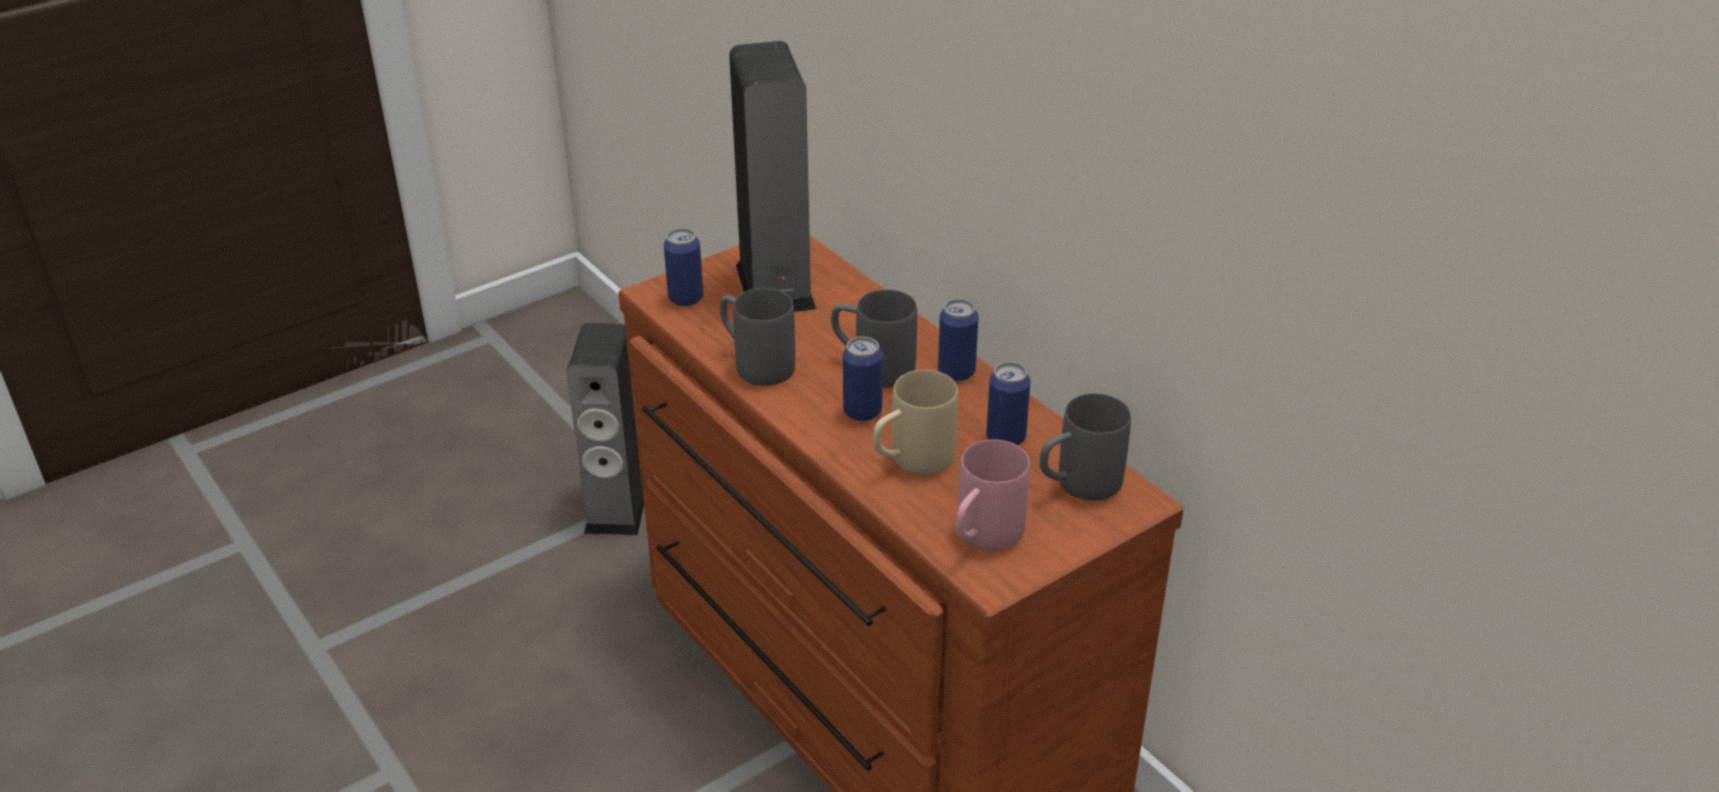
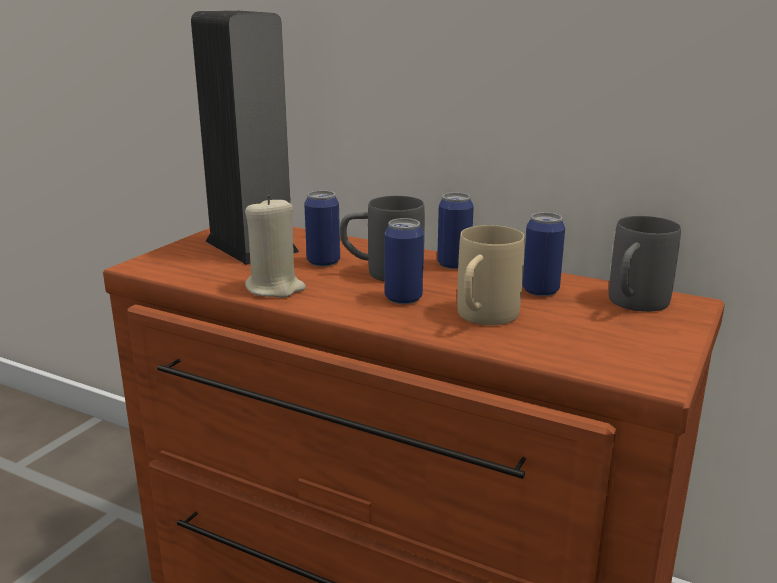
camera: 25 degrees left, 15 degrees down
(617, 507) = (91, 527): speaker -> none
(686, 298) = (174, 264): can -> can (323, 262)
(755, 363) = (275, 288): grey mug -> beige candle
(982, 538) = (608, 353): pink mug -> none

